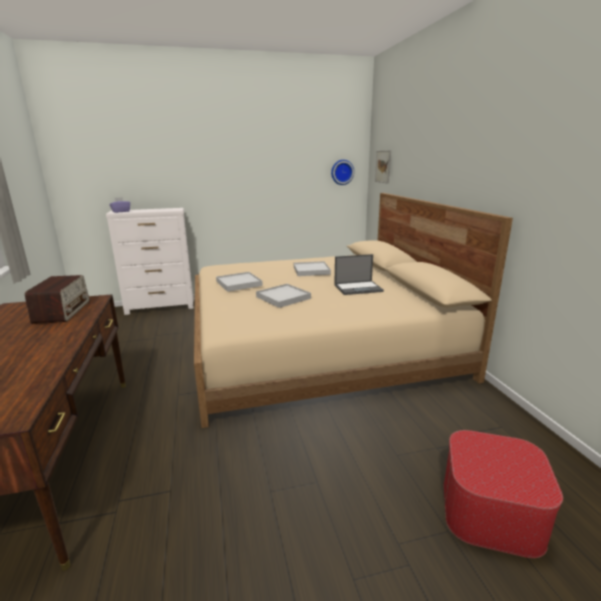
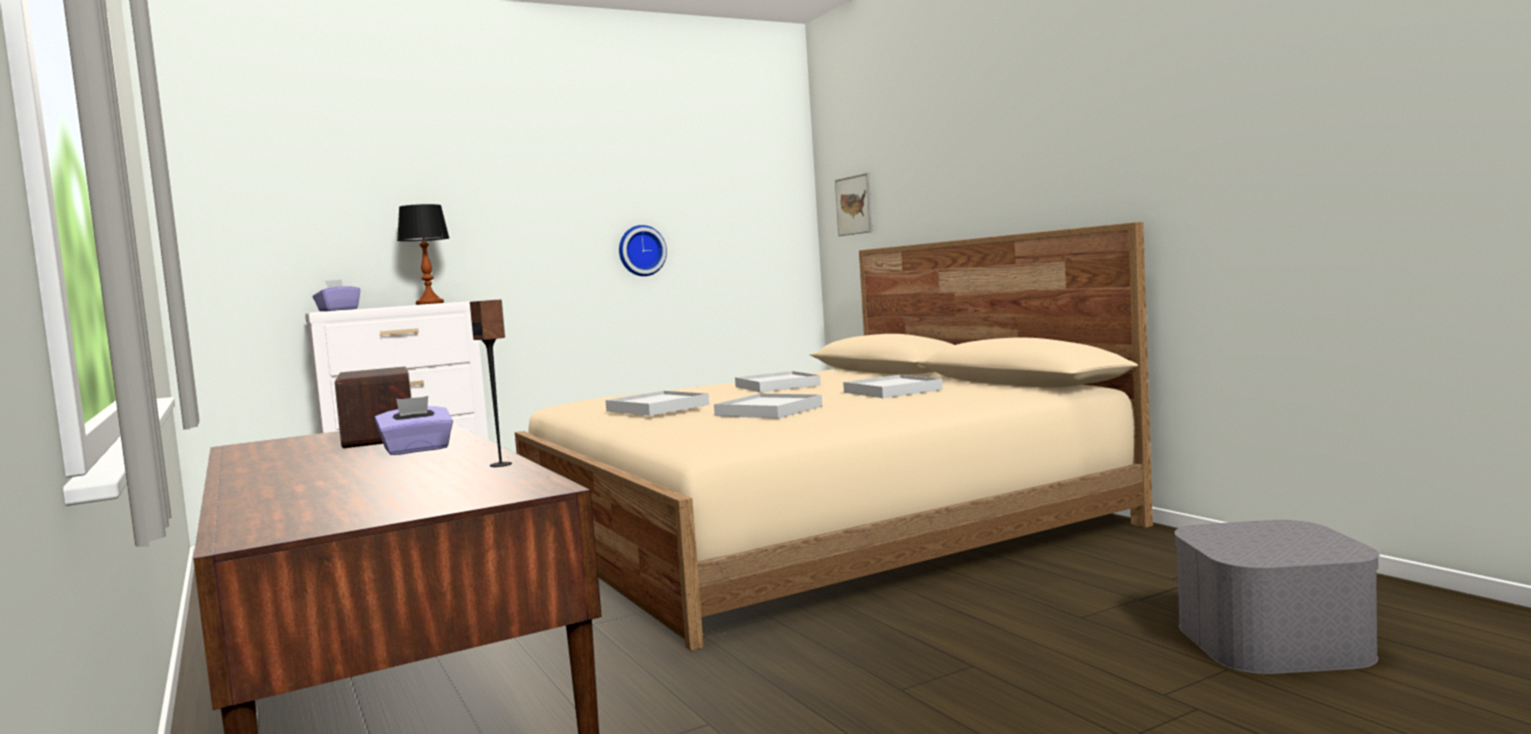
camera: 15 degrees left, 15 degrees down
(47, 372) = (501, 464): none -> speaker
(49, 336) = (417, 450): none -> purple tissue box
(164, 209) = (430, 303): none -> table lamp
(342, 172) = (770, 224): wall clock -> wall clock (641, 251)
(358, 288) = (892, 391): laptop -> white tray
(490, 511) = (1272, 640): ottoman -> grey storage box

